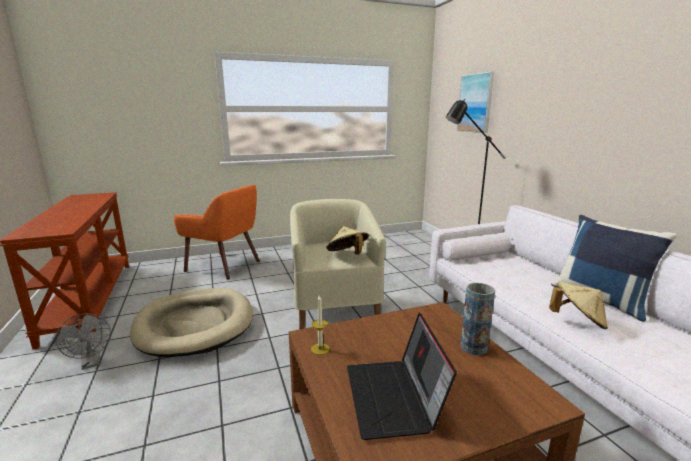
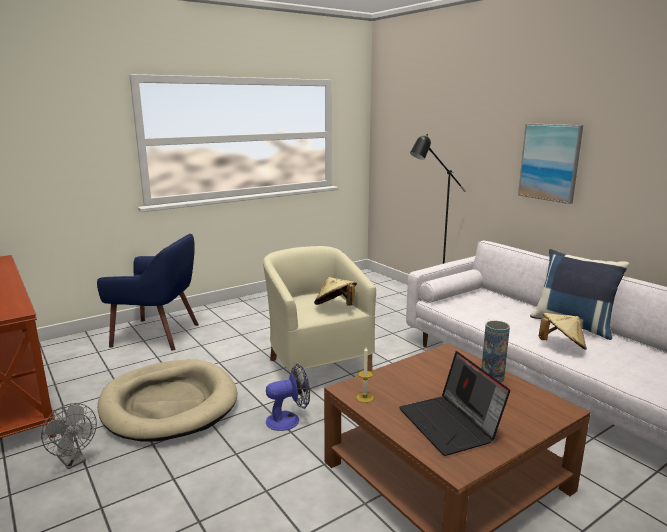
camera: 15 degrees left, 0 degrees up
(224, 266) = (157, 334): orange armchair -> blue armchair
(283, 355) = (288, 420): none -> fan
(475, 103) = (427, 131): picture -> picture (550, 162)

